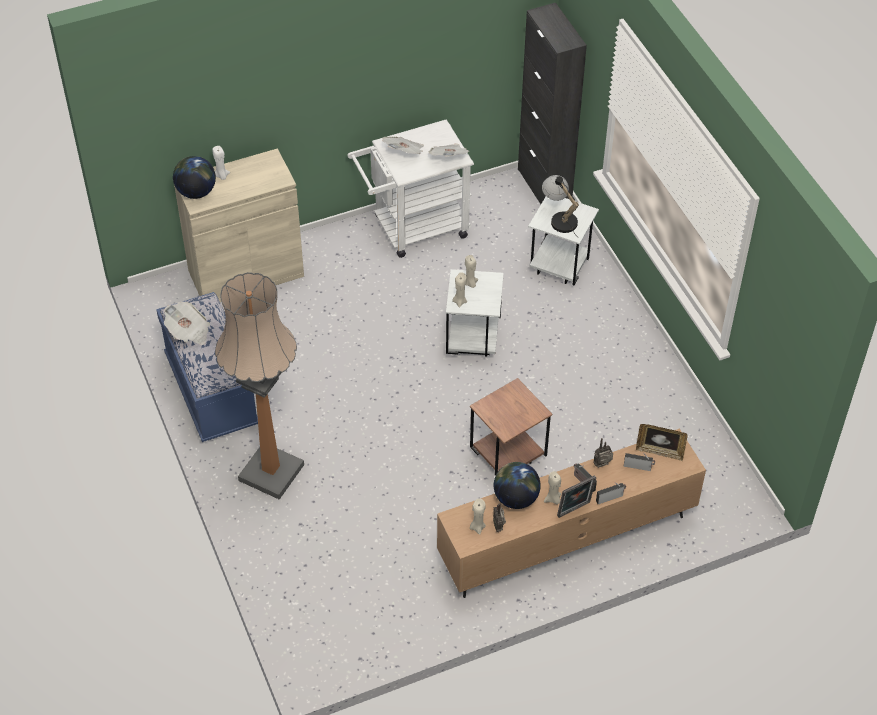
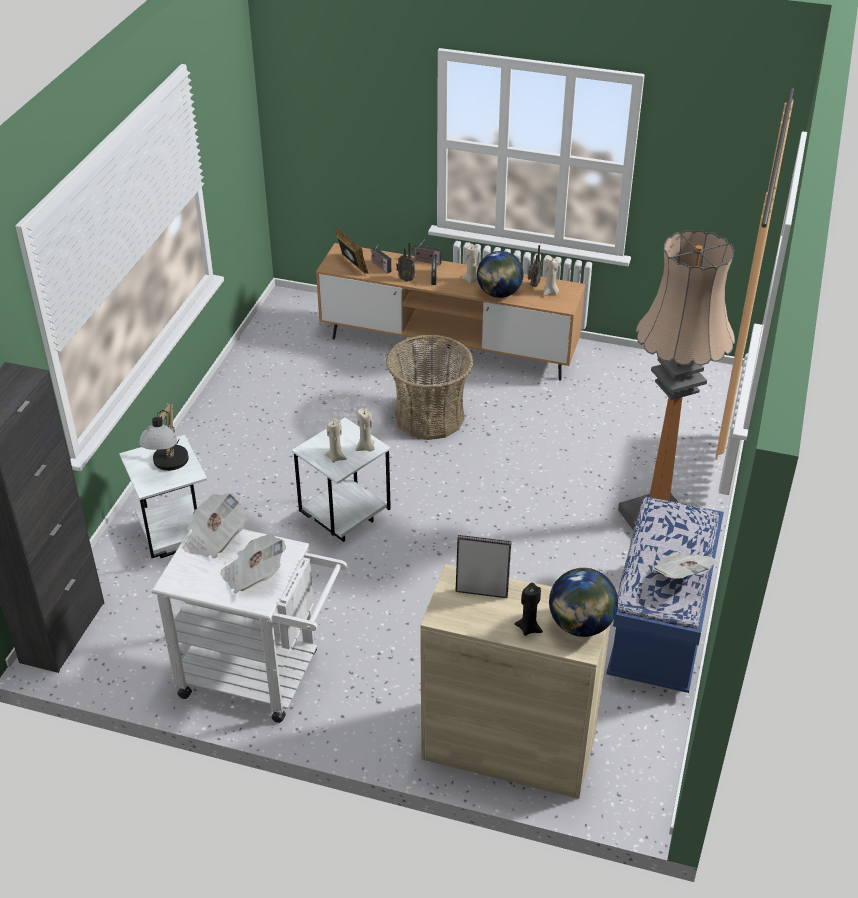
camera: 140 degrees left, 10 degrees down
(221, 176) = (528, 628): white candle -> black candle
(508, 459) = (429, 417): brown side table -> basket
(574, 510) = (463, 267): picture frame -> picture frame (482, 591)

